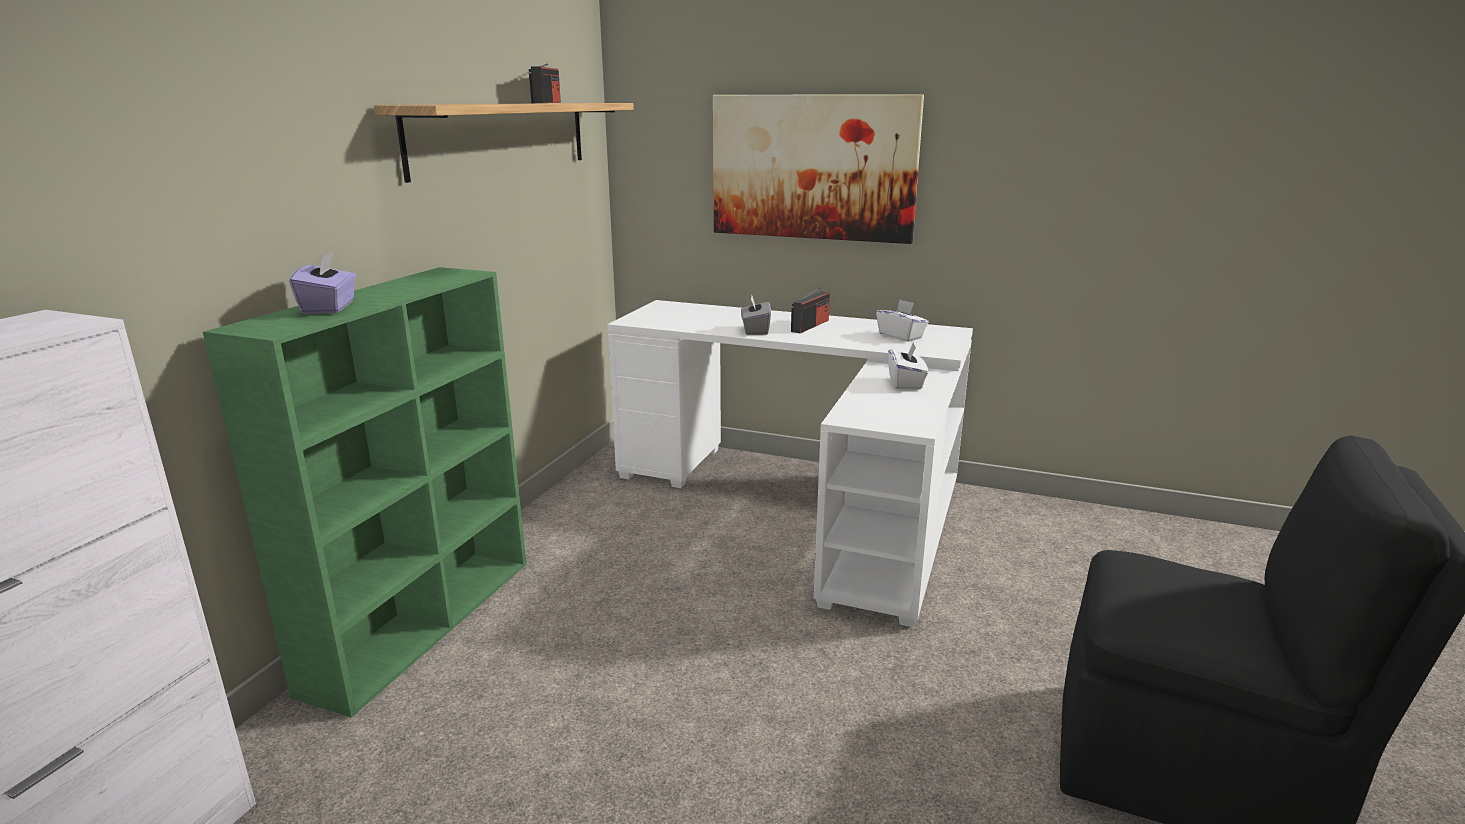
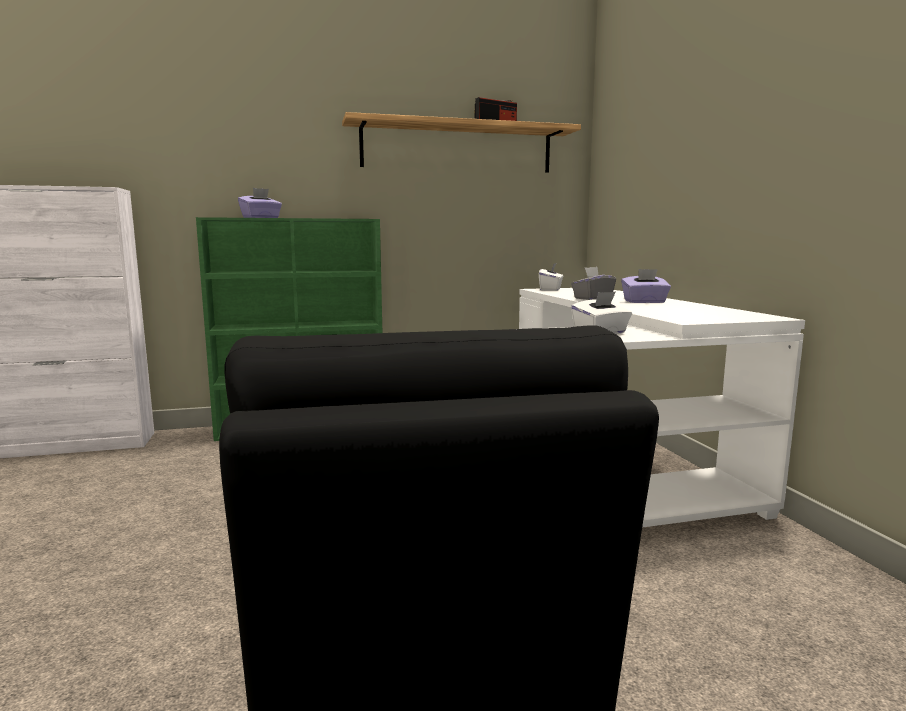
camera: 55 degrees right, 10 degrees down
(810, 326) = (644, 302): radio -> purple tissue box
(812, 167) = (692, 156): picture -> none
(901, 336) = (695, 312): white tissue box -> white tissue box (550, 290)

